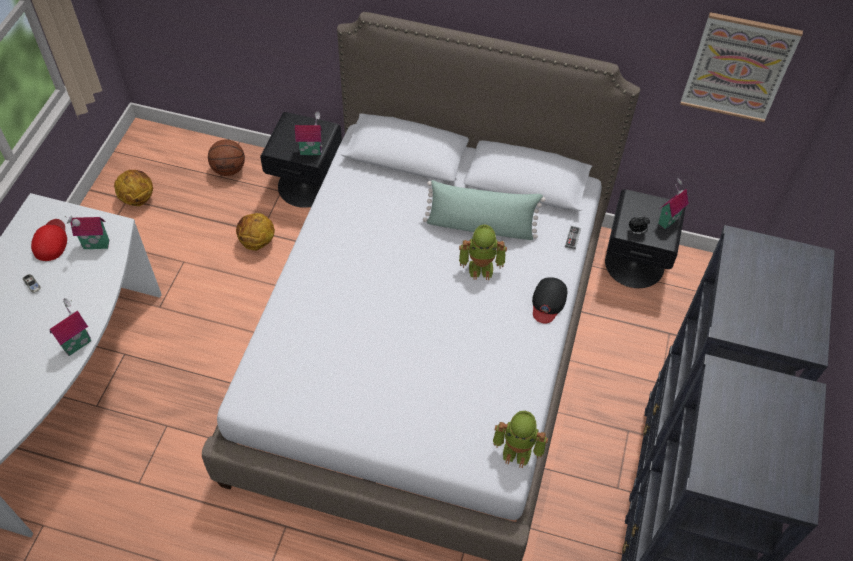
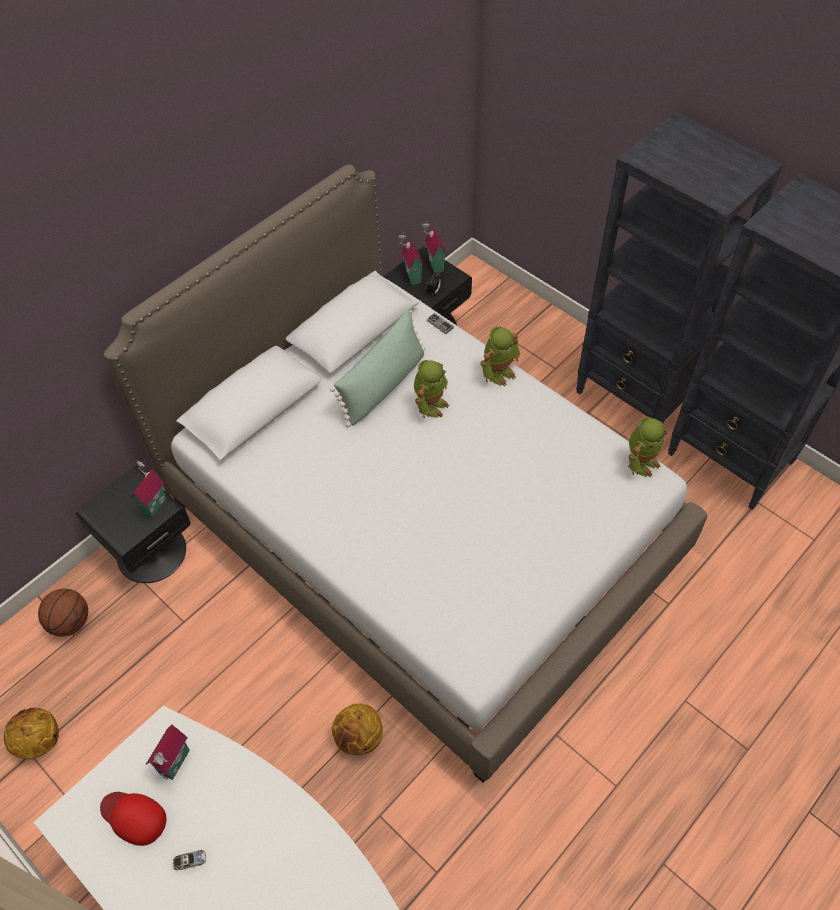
camera: 60 degrees left, 0 degrees up
(76, 343) = (311, 830): toy house -> toy house (411, 276)
(257, 242) = (195, 631): basketball -> basketball (359, 738)
(548, 301) = (498, 372): black cap -> toy robot
(738, 67) = (418, 89): picture -> none

